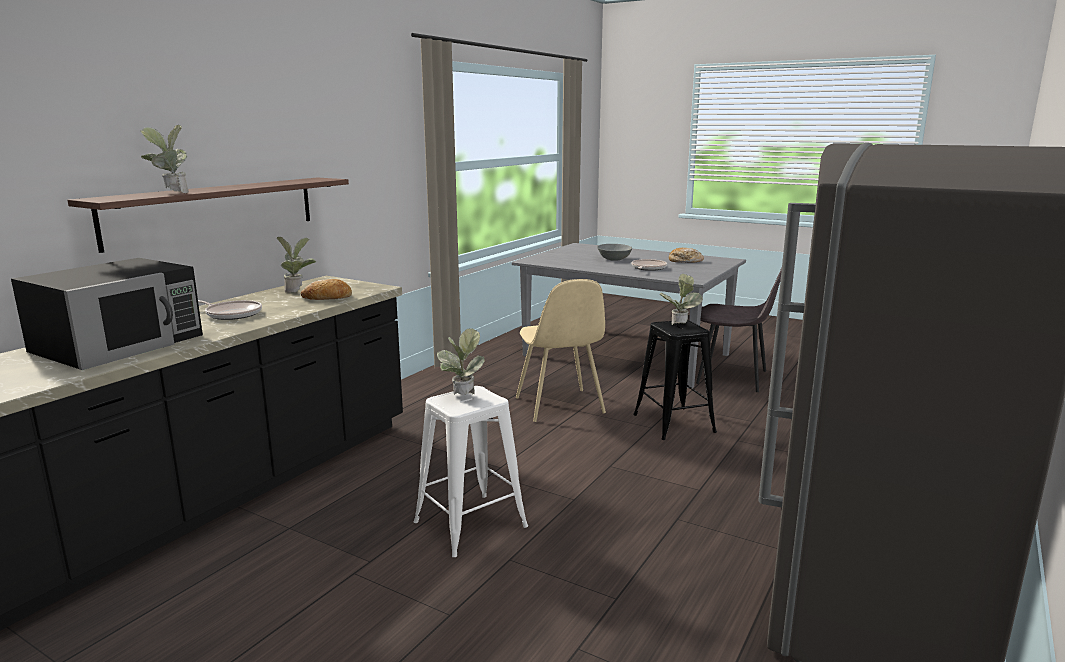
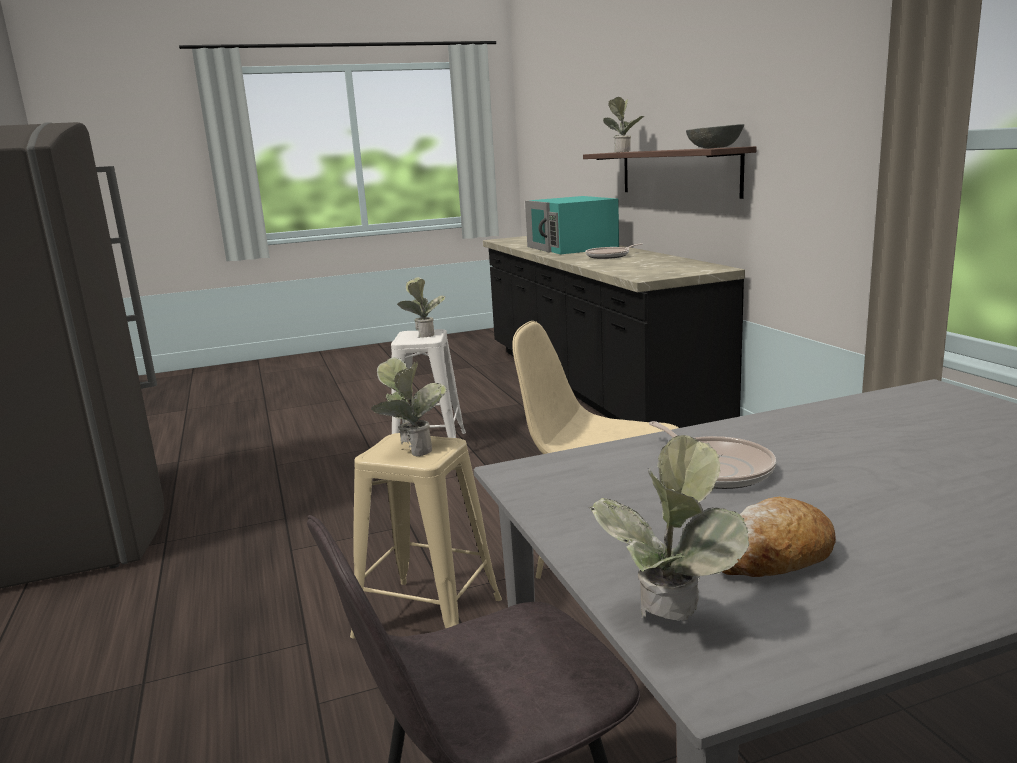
camera: 130 degrees right, 0 degrees up
(120, 343) = (572, 247): black microwave -> turquoise microwave
(298, 290) = (672, 264): potted plant -> potted plant (668, 627)
(328, 298) = (623, 268): bread -> none
(613, 259) = (891, 468): grey bowl -> grey bowl (715, 148)
(673, 423) = (428, 618): black stool -> beige stool

